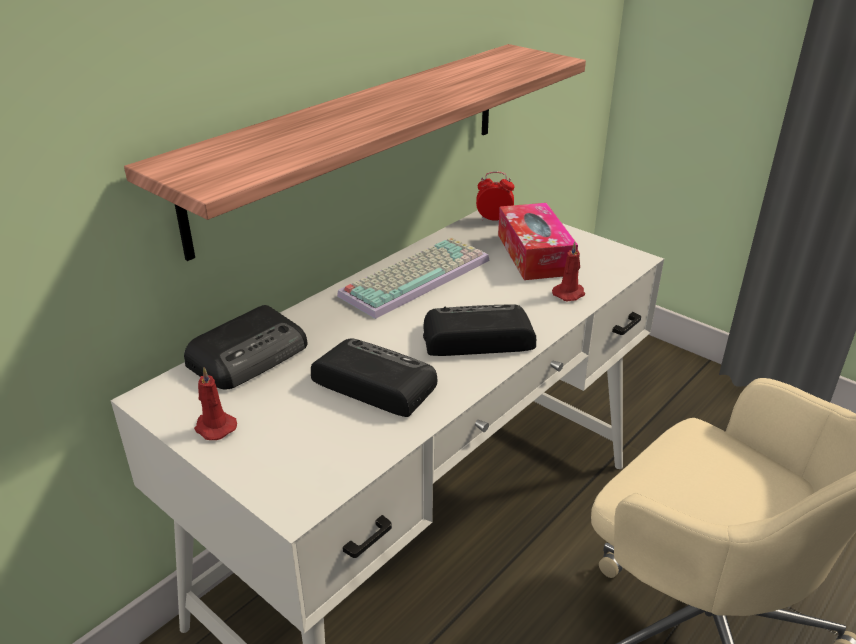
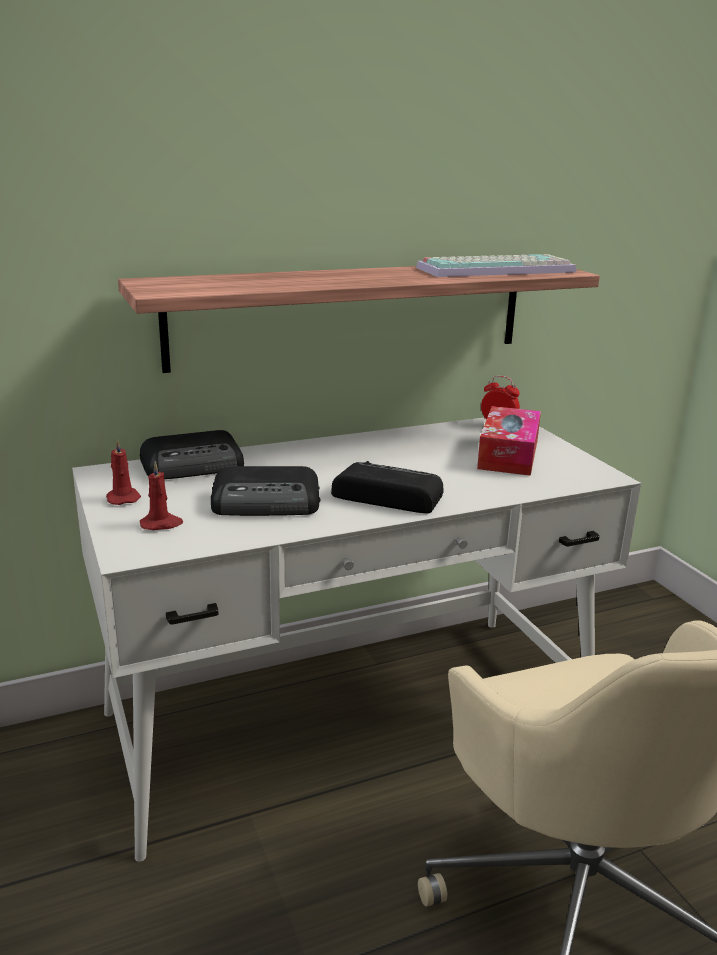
camera: 25 degrees right, 10 degrees down
(373, 383) = (267, 502): radio -> radio turned 120 degrees clockwise
(415, 276) = (381, 447): keyboard -> keyboard (496, 269)
(569, 293) = (510, 486): red candle -> red candle (162, 524)

